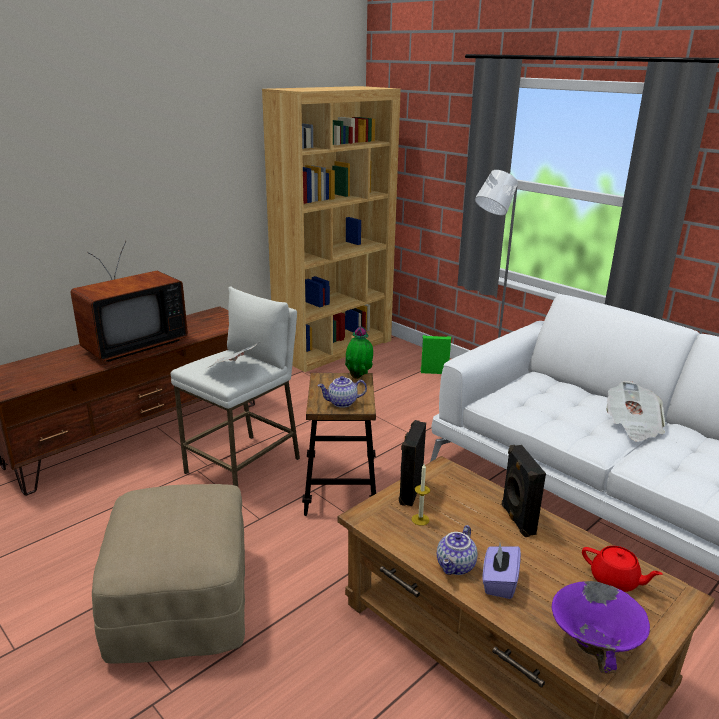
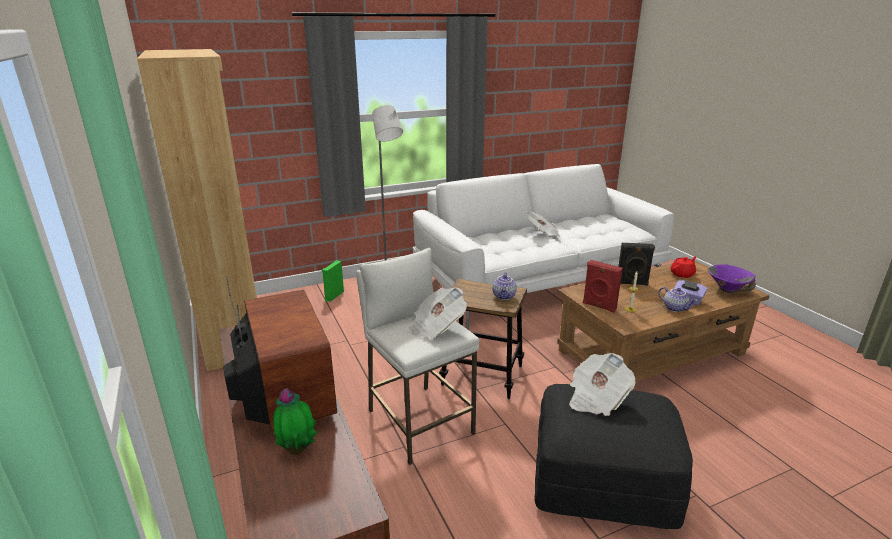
camera: 70 degrees left, 0 degrees up
(182, 602) = (603, 481): beige ottoman -> black ottoman
(188, 502) = (596, 398): none -> newspaper
(359, 377) = (463, 283): potted plant -> potted plant (298, 449)
(409, 491) = (599, 306): black speaker -> red speaker

